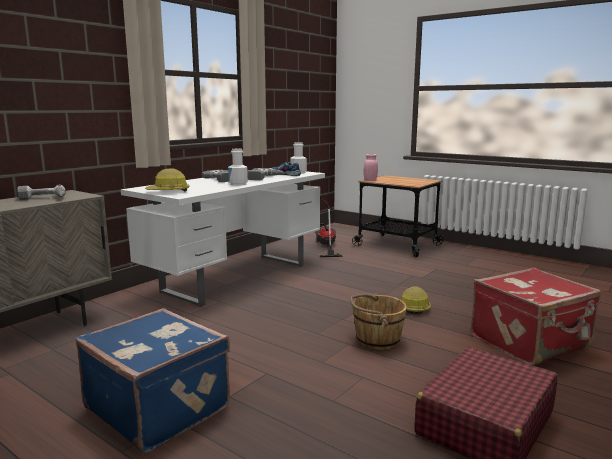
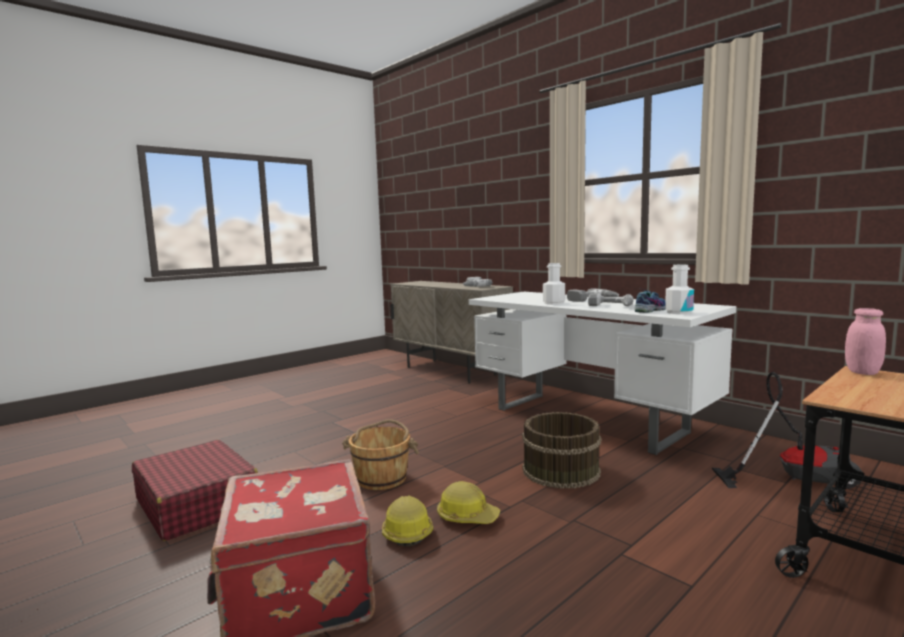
camera: 100 degrees right, 5 degrees down
(159, 407) = (337, 407): blue suitcase -> none
(168, 191) = (506, 296): hard hat -> hard hat (407, 531)
(335, 286) = (560, 470): none -> brown bucket

